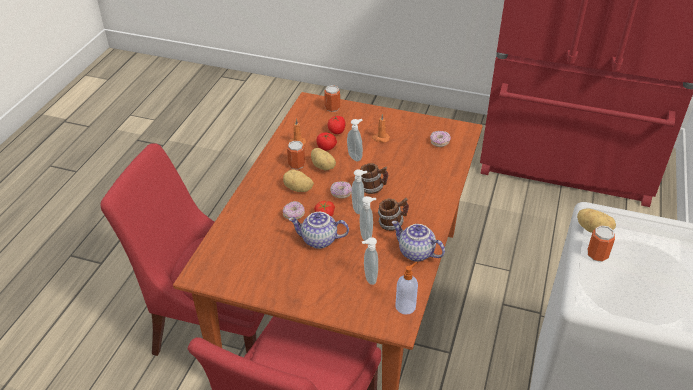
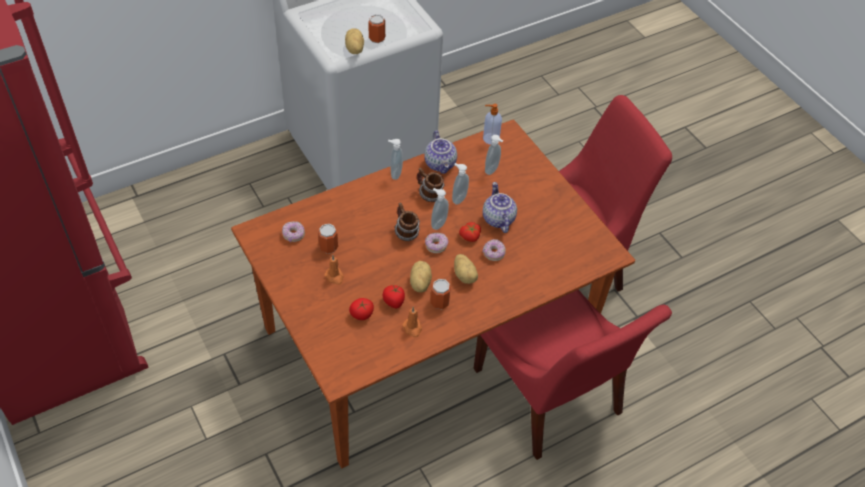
camera: 140 degrees left, 10 degrees up
(318, 240) = (497, 219): teapot -> teapot turned 150 degrees counterclockwise
(332, 108) = (329, 349): can -> can (328, 247)
(355, 156) = (380, 273): soap dispenser -> soap dispenser (395, 173)

